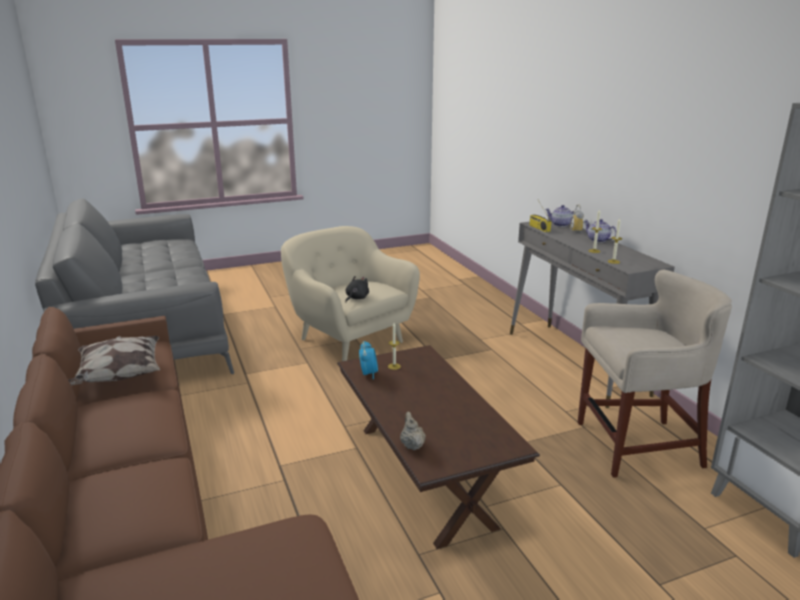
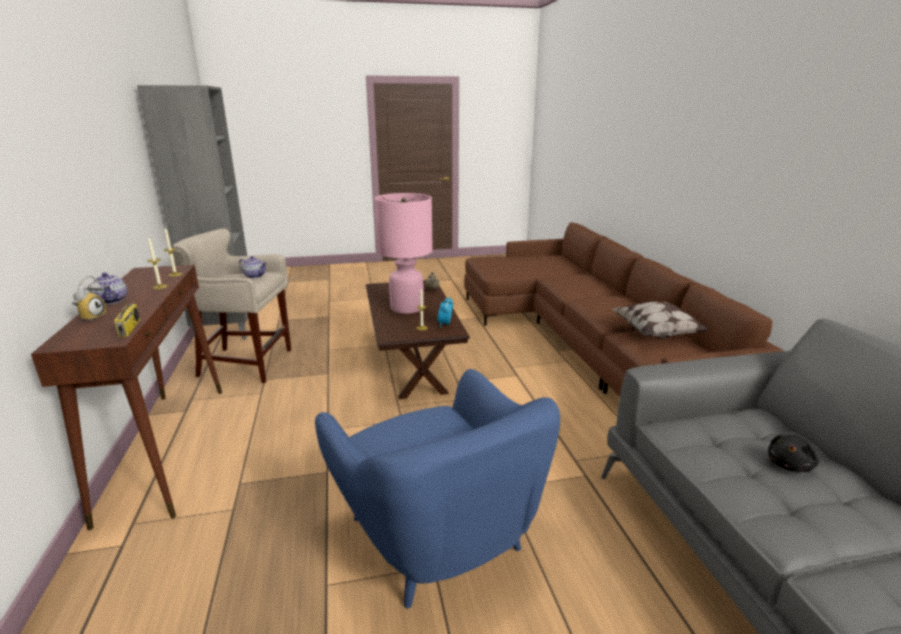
camera: 170 degrees left, 0 degrees up
(349, 339) = (437, 537): beige armchair -> blue armchair
(356, 298) = (431, 418): black plush toy -> black plush toy (789, 465)
(429, 396) = (406, 308): none -> pink table lamp
(561, 225) = (77, 333): teapot -> teapot (254, 276)
(575, 362) = (167, 447): grey console table -> brown console table

